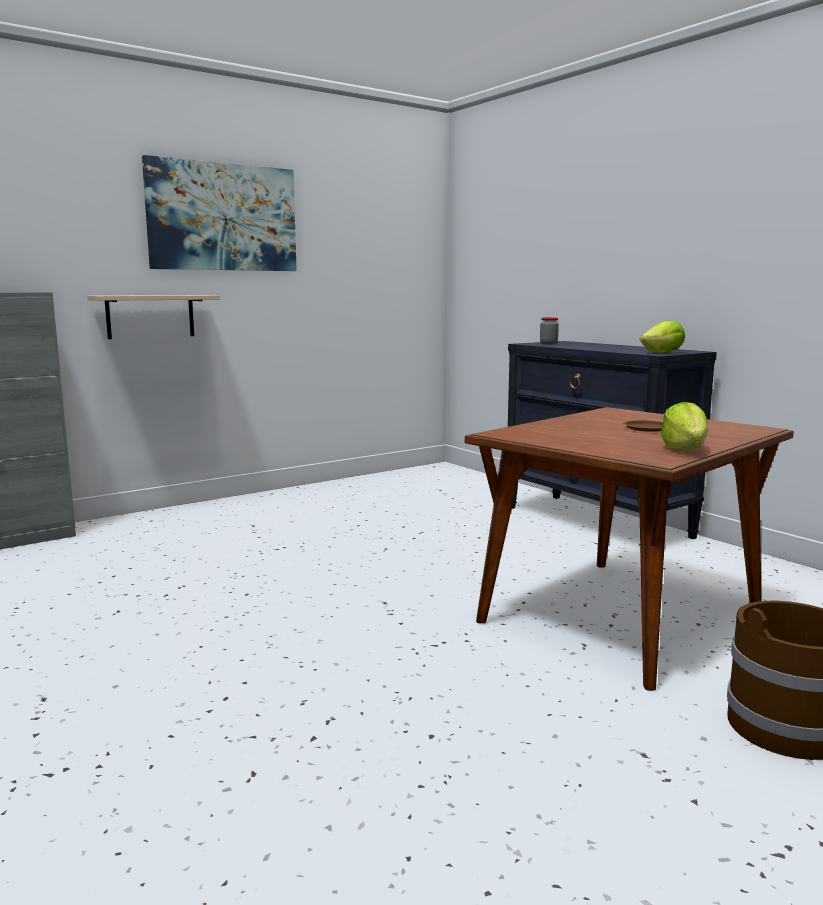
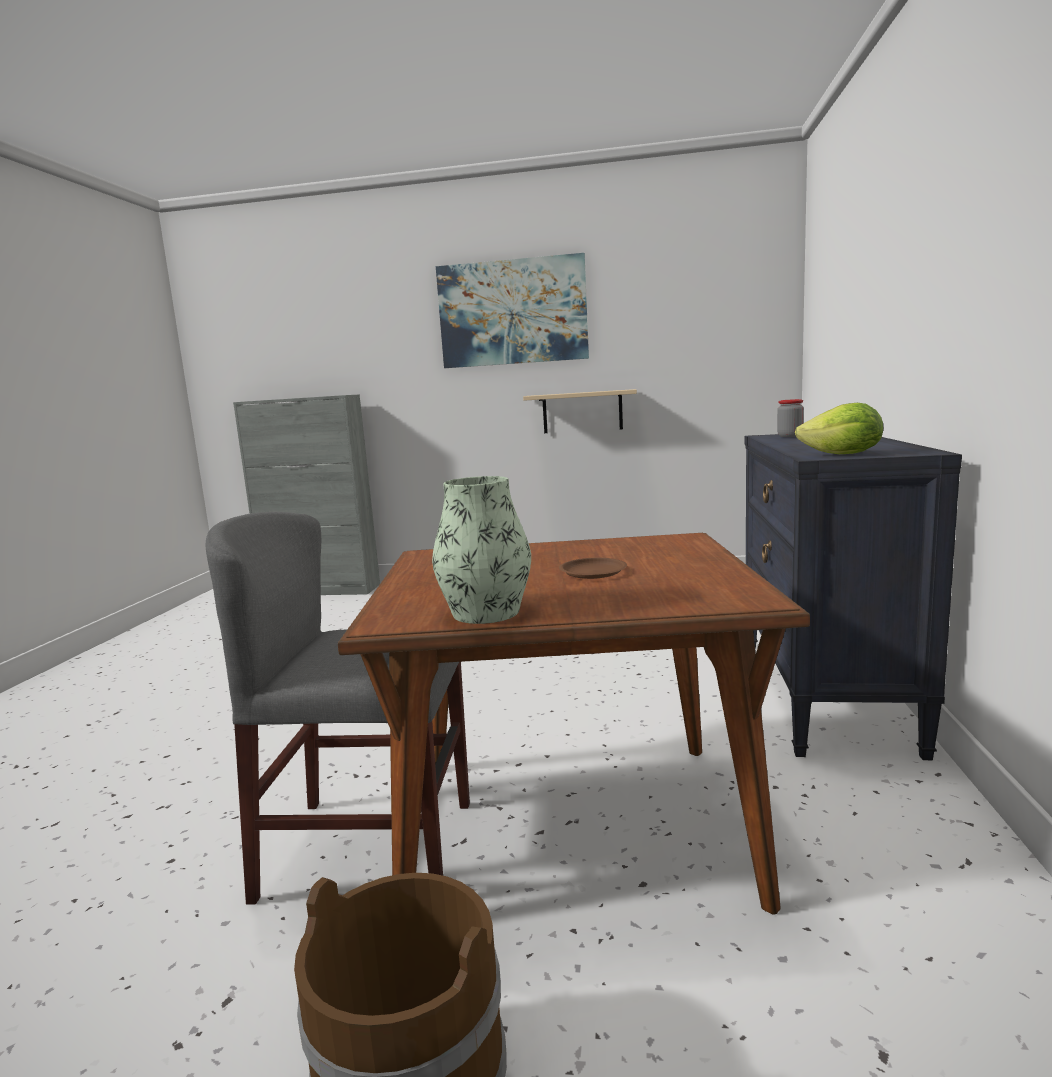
camera: 45 degrees right, 0 degrees up
(150, 316) = (447, 410): beige shelf -> beige shelf (582, 412)
(544, 670) = (369, 849): none -> grey chair
(684, 449) = (486, 612): lettuce -> vase

